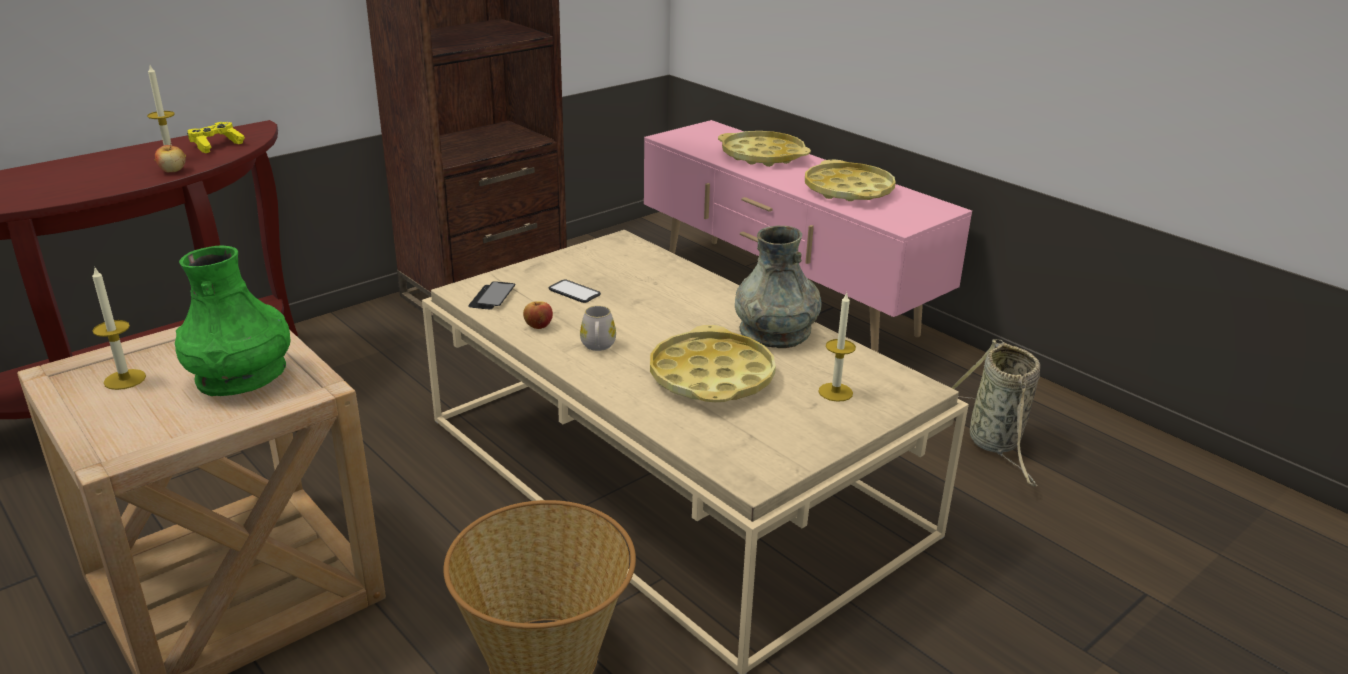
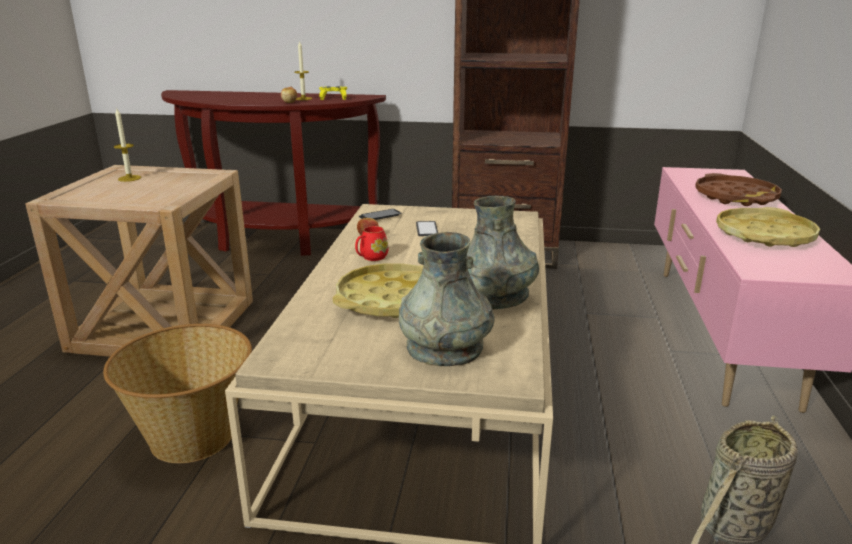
camera: 50 degrees right, 5 degrees down
(241, 375) = (157, 190): green vase -> none
(598, 346) = (371, 258): white mug -> red mug
(762, 155) = (736, 197): yellow tray -> brown tray
(835, 392) = (445, 347): candle -> grey vase

